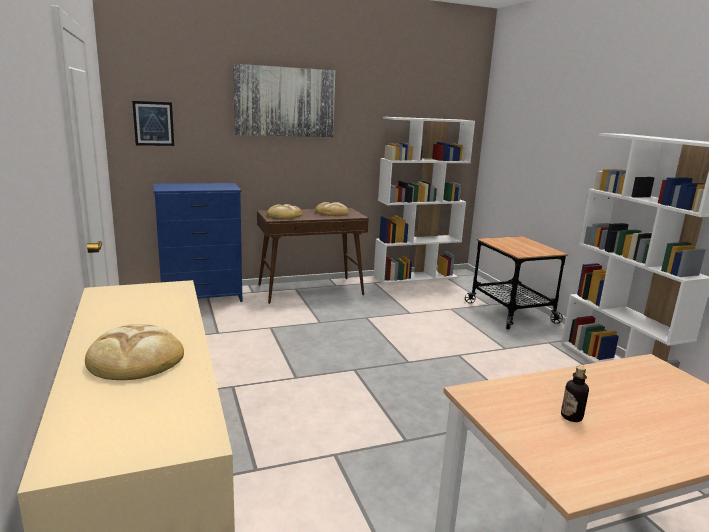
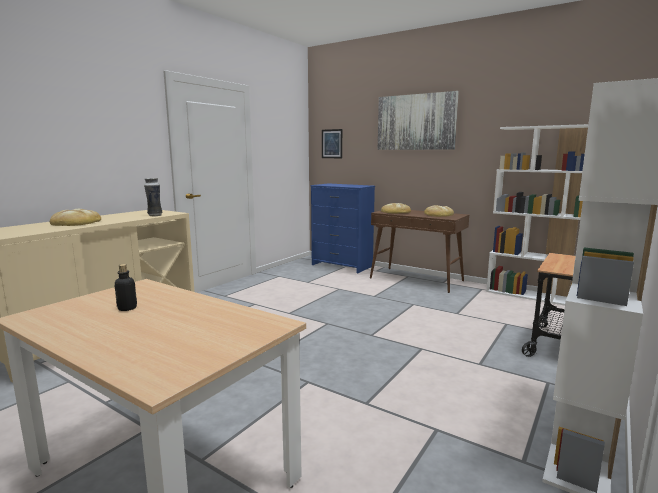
camera: 55 degrees right, 5 degrees down
(175, 299) = (154, 215): none -> vase

